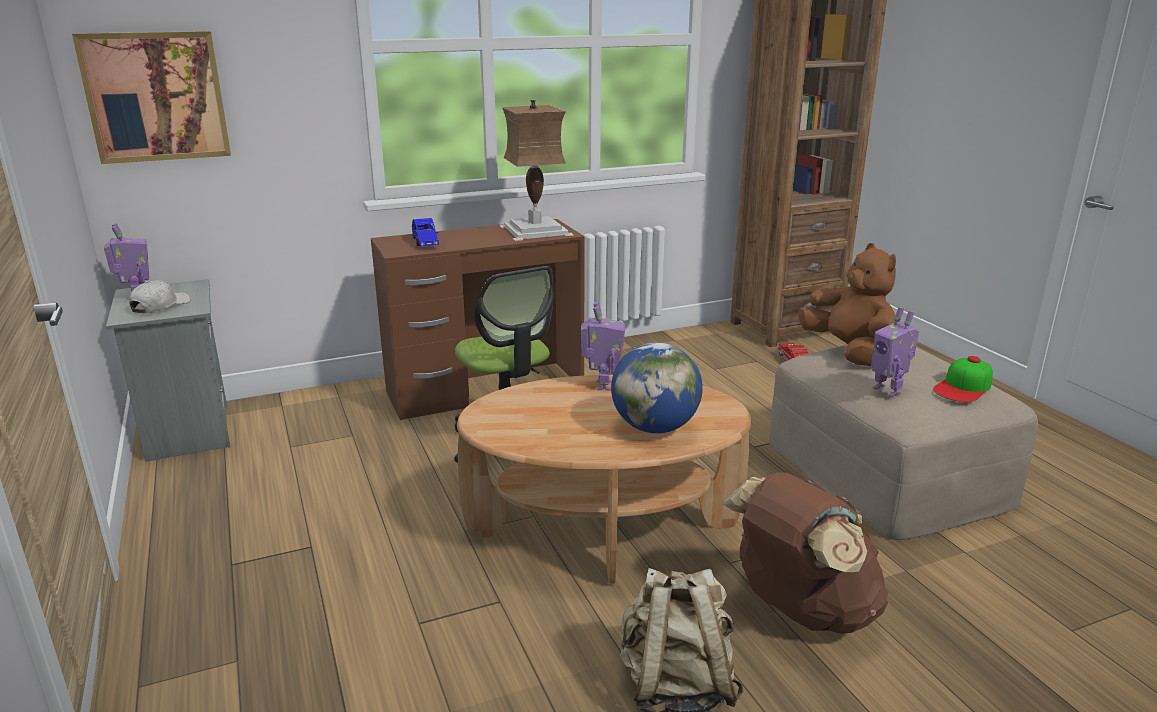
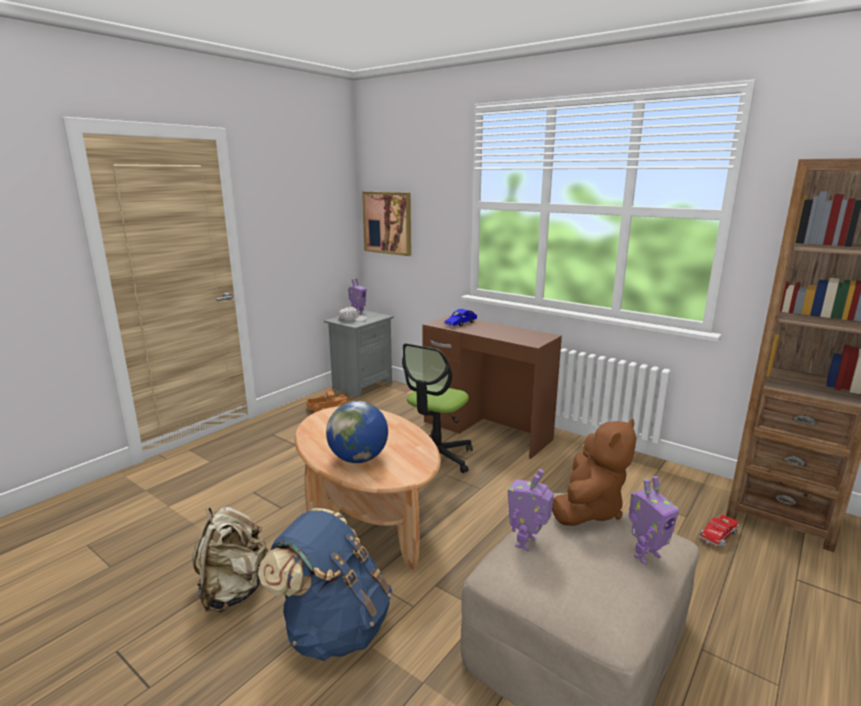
camera: 60 degrees right, 5 degrees down
(218, 483) = (328, 407): none -> toy truck
(534, 230) = (525, 336): table lamp -> none
(602, 385) = (402, 430): toy robot -> toy robot (645, 555)
(800, 610) = (334, 628): brown backpack -> blue backpack
(963, 387) = (583, 586): cap -> none

